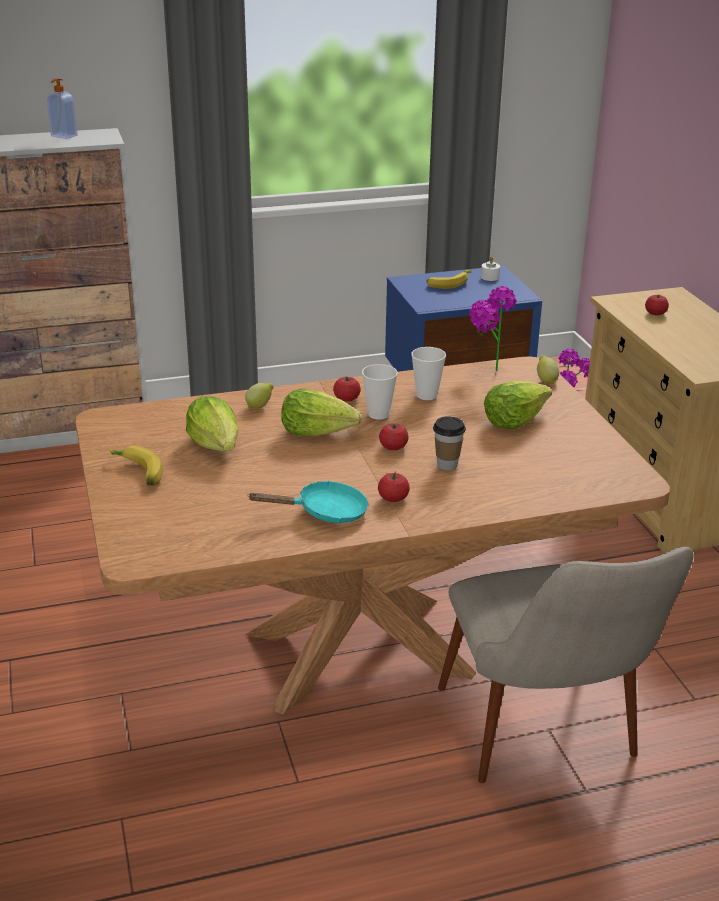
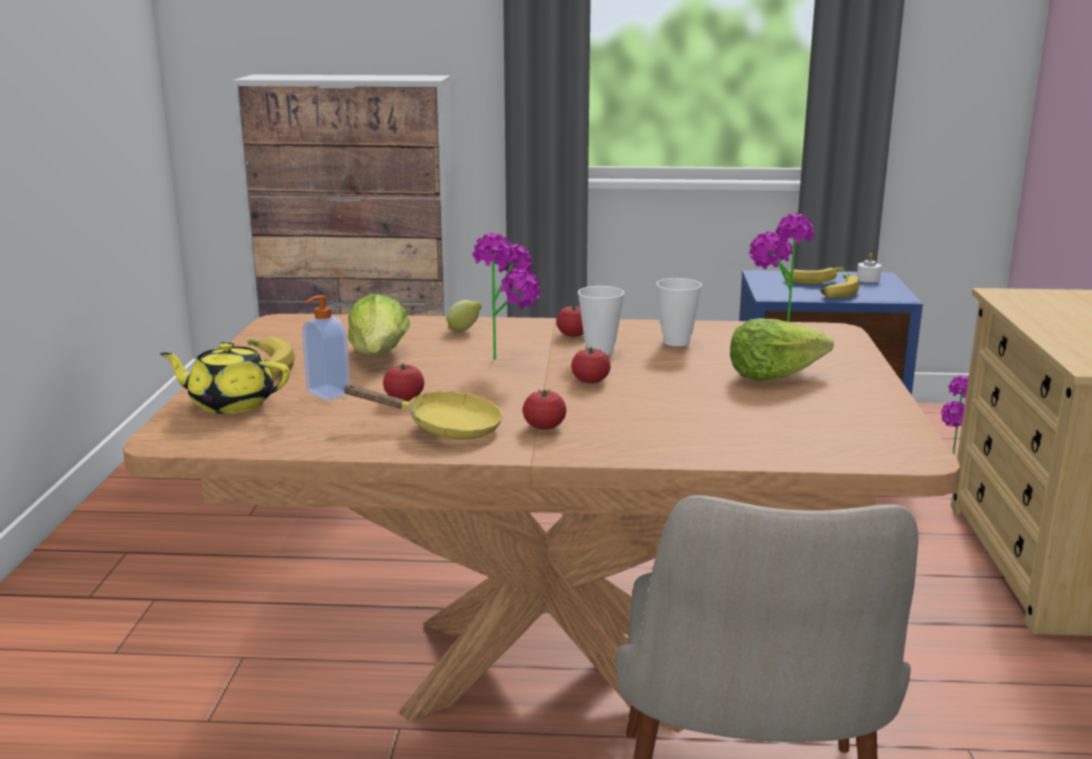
camera: 20 degrees right, 10 degrees down
(63, 136) = (388, 76): soap dispenser -> soap dispenser (327, 393)
(146, 517) = (230, 403): none -> yellow teapot
(318, 431) = (510, 357): lettuce -> potted plant
(325, 512) = (444, 428): turquoise frying pan -> yellow frying pan
(447, 465) = (646, 404): cup -> none
(475, 295) = (838, 292): none -> banana
(546, 380) = (848, 345): lemon -> none
(655, 313) = (1055, 308): tomato -> tomato (404, 398)

